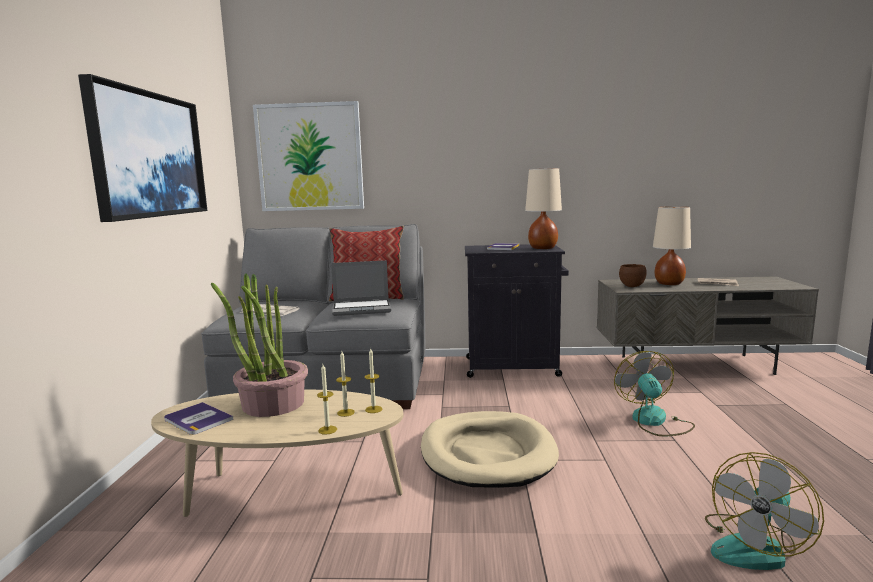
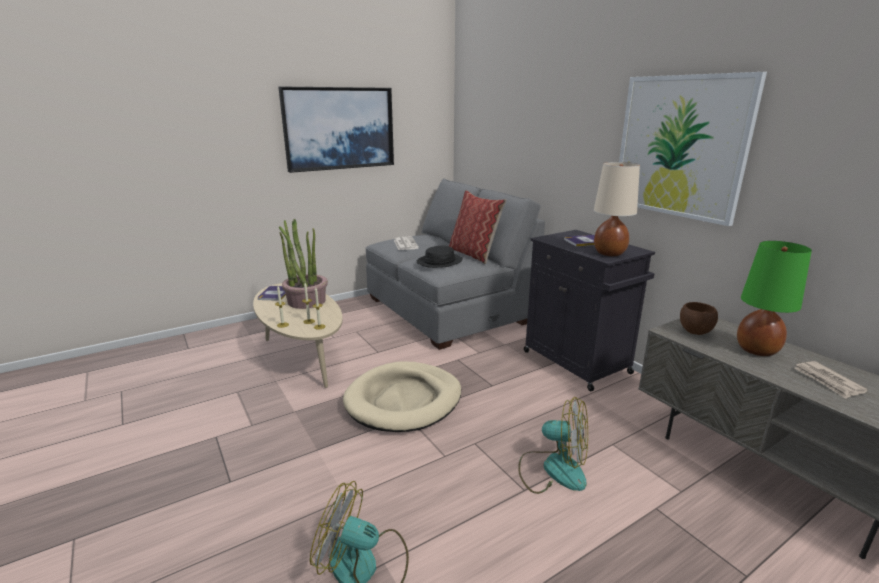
camera: 55 degrees right, 10 degrees up
(310, 157) = (488, 125): picture -> picture (680, 147)
(362, 309) = (439, 261): laptop -> black hat
(654, 421) = (553, 469): fan -> fan turned 60 degrees clockwise
(669, 284) = (756, 350): beige table lamp -> green table lamp

